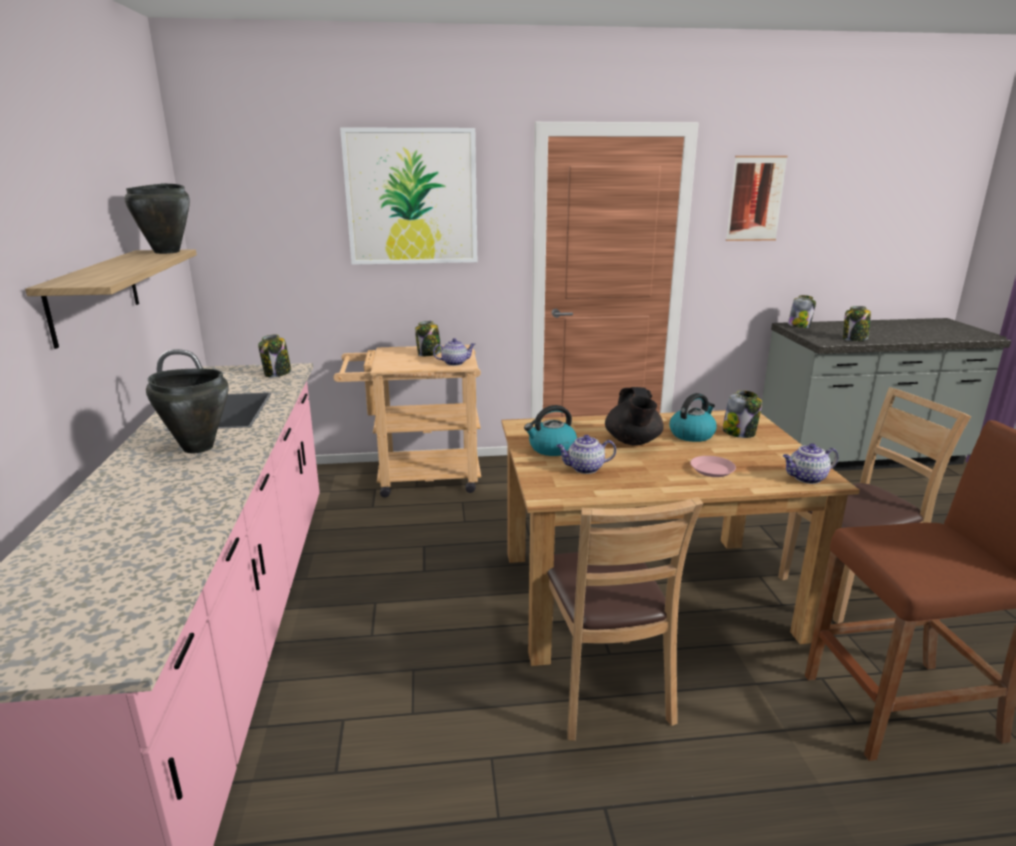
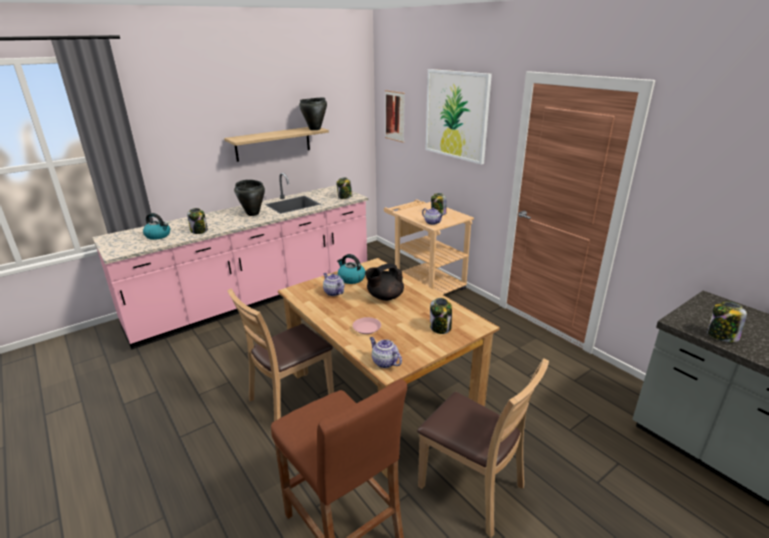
camera: 60 degrees right, 5 degrees up
(692, 434) = (417, 312): kettle -> kettle (158, 235)
(755, 199) = (705, 162): picture -> picture (394, 116)
(799, 326) = (717, 303): jar -> jar (199, 231)

